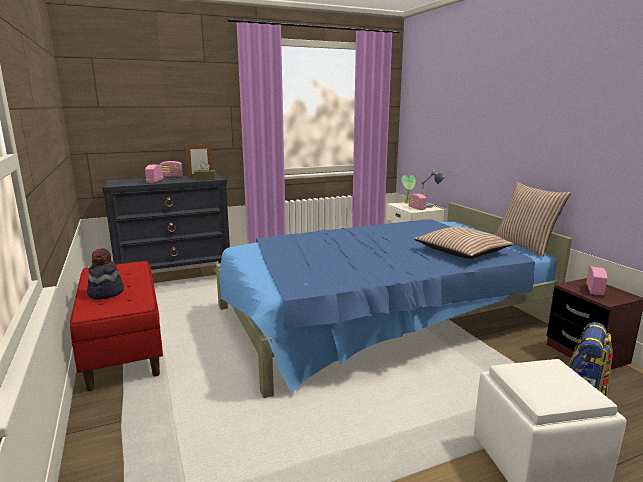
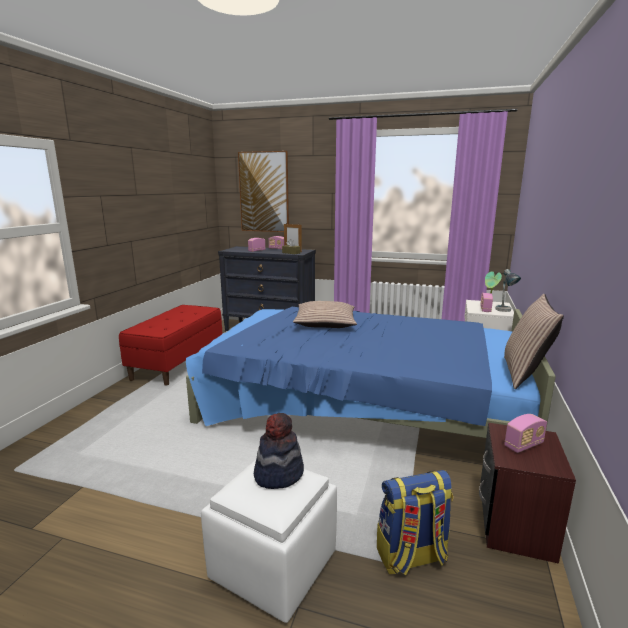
camera: 40 degrees right, 0 degrees up
(105, 293) = (162, 321): hat -> hat (278, 474)
(141, 106) = (264, 192): none -> picture
(461, 252) = (426, 358): pillow -> pillow (325, 323)

